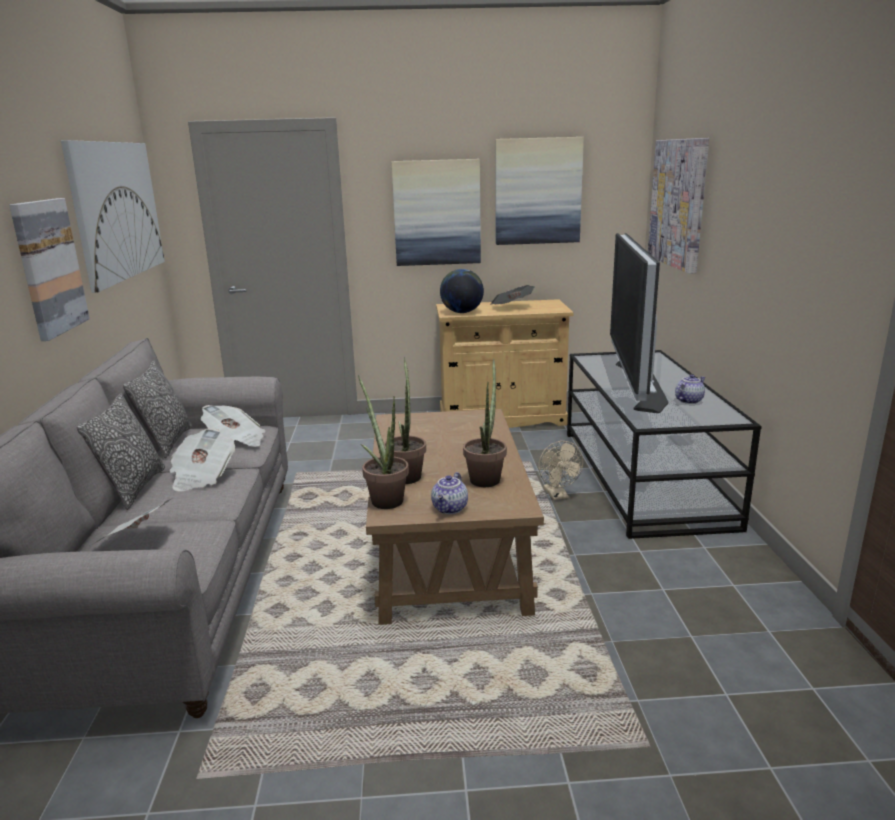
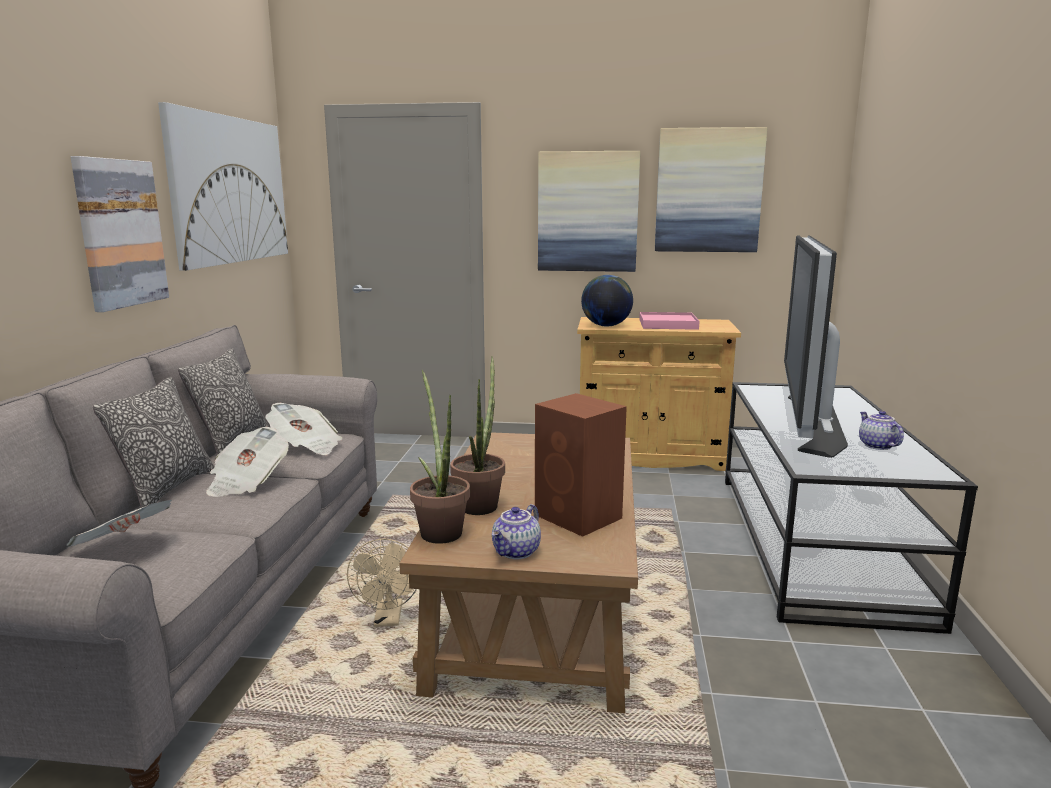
camera: 10 degrees right, 5 degrees down
(486, 477) = (579, 517): potted plant -> brown speaker
(512, 307) = (667, 324): newspaper -> pink tray
(558, 495) = (696, 554): beige fan -> beige fan (388, 620)
(678, 203) = (881, 202): picture -> none
(688, 400) = (876, 446): teapot -> teapot turned 75 degrees counterclockwise

